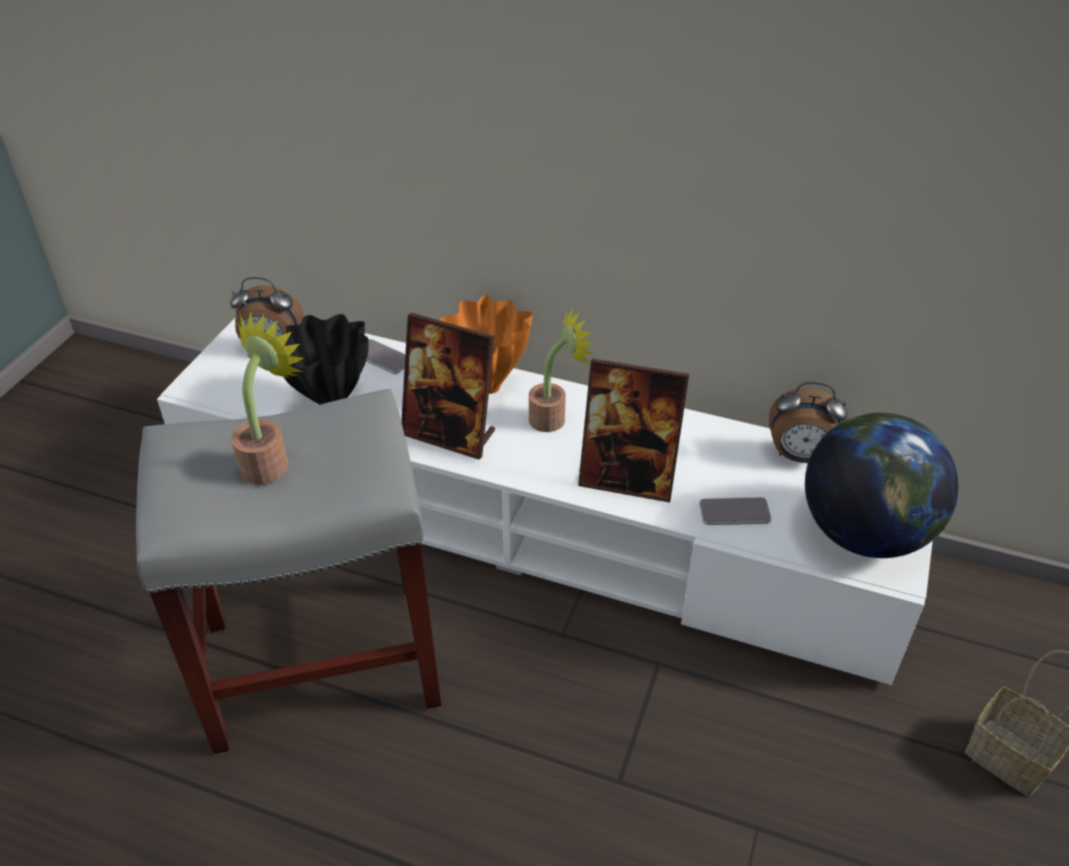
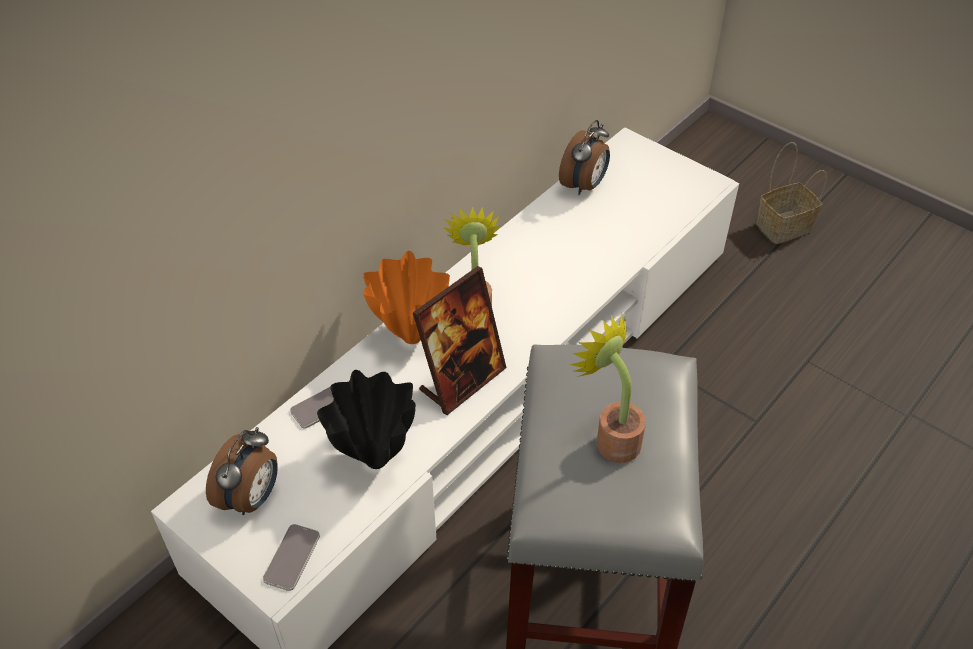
camera: 70 degrees left, 5 degrees up
(627, 479) = (568, 283): picture frame -> none
(734, 512) = (627, 238): phone -> phone (292, 557)
(864, 532) = (670, 183): globe -> none

